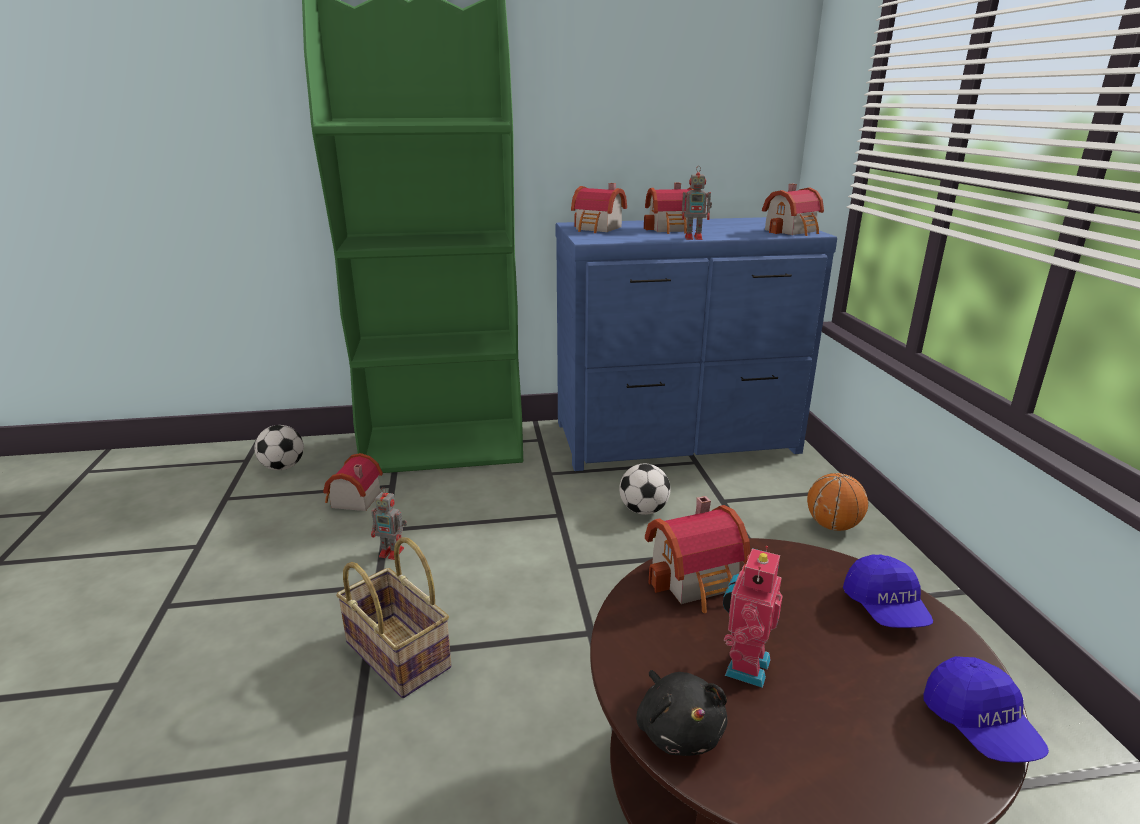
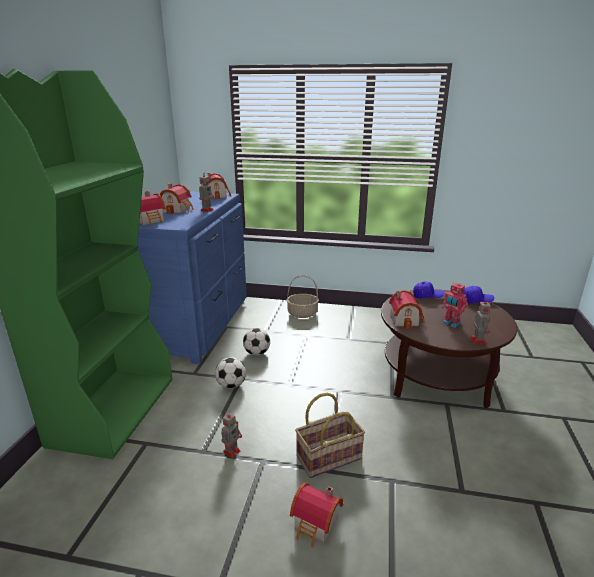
camera: 70 degrees left, 0 degrees up
(283, 467) = (46, 511): football -> football (231, 385)
(352, 500) = (148, 466): toy house -> toy house (316, 525)
(678, 730) = (477, 340): black plush toy -> toy robot
(832, 526) = (302, 313): basketball -> basket

